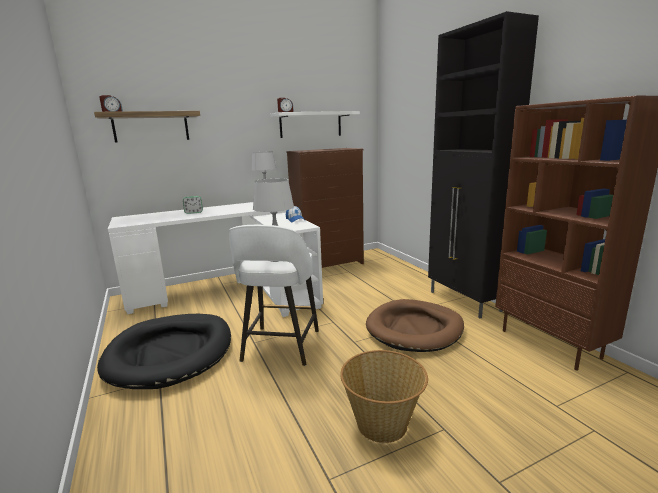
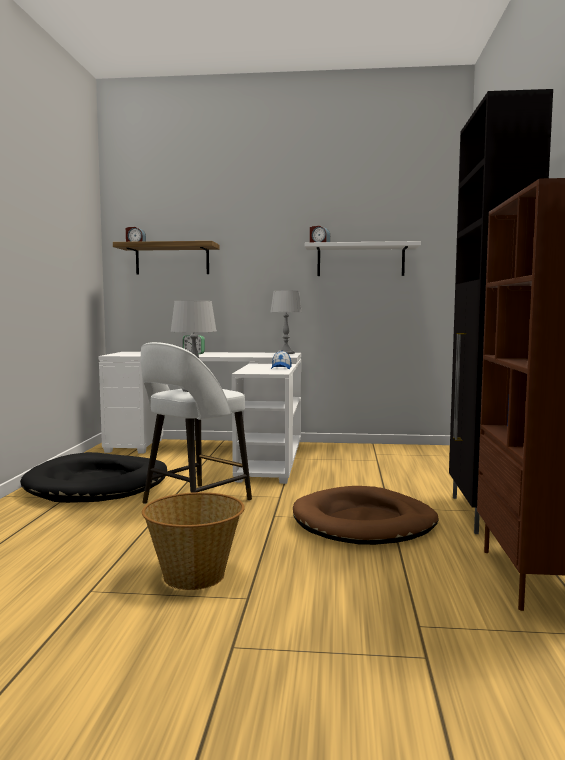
camera: 30 degrees right, 10 degrees down
(329, 264) = (364, 450): brown dresser -> none

